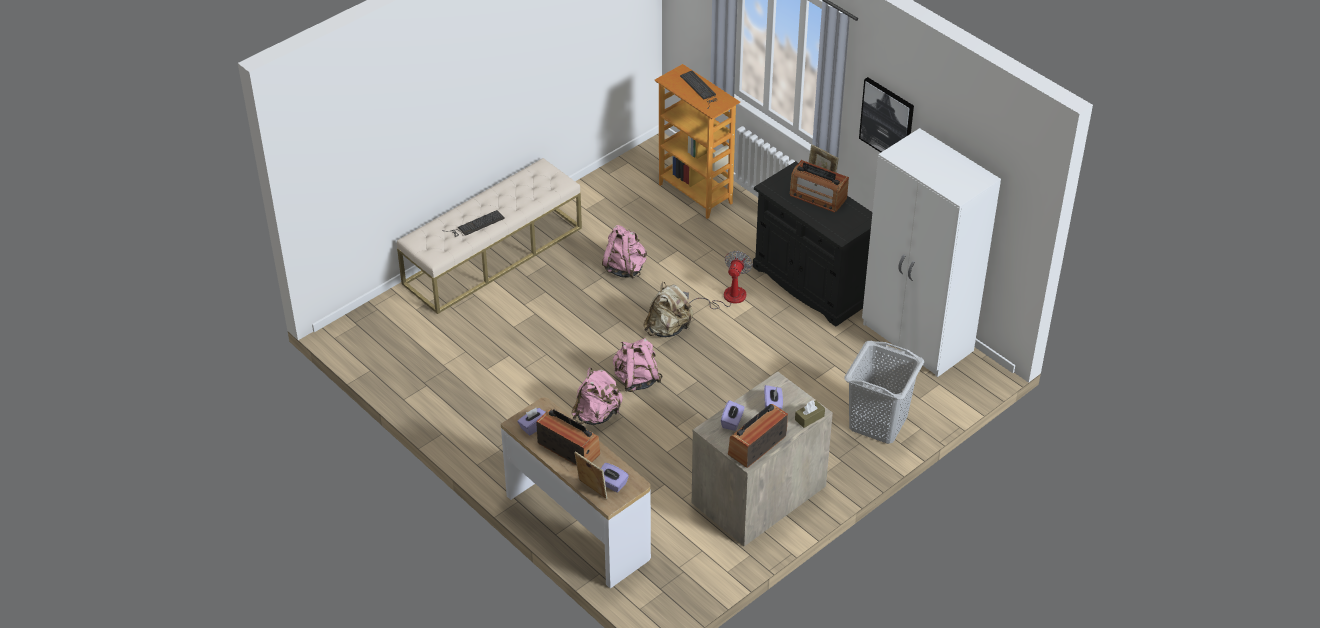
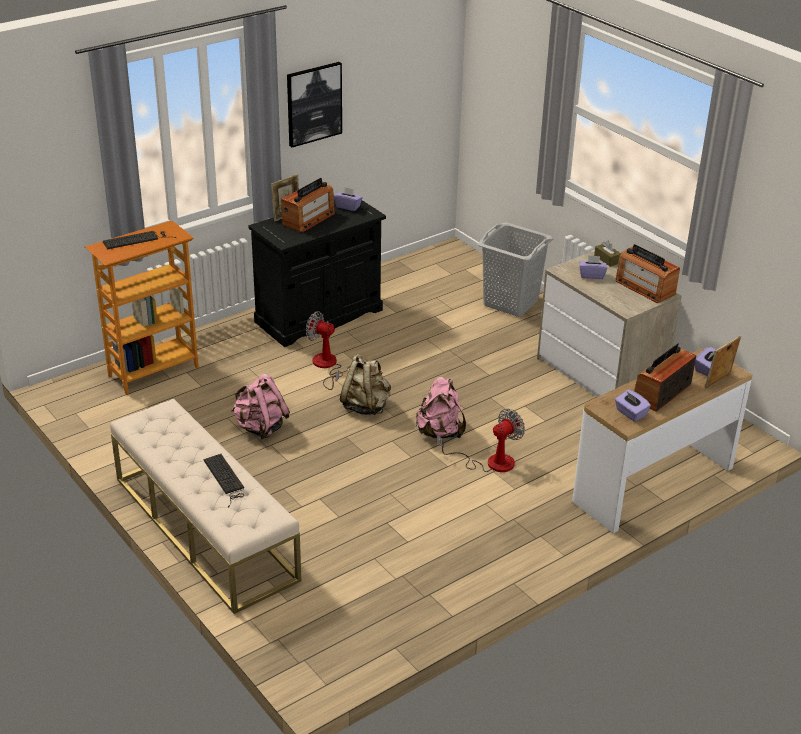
camera: 85 degrees left, 10 degrees down
(597, 415) = (490, 462): pink backpack -> fan
(732, 422) = (615, 297): purple tissue box -> purple tissue box (348, 207)
(917, 339) = (407, 272): white wardrobe -> none

